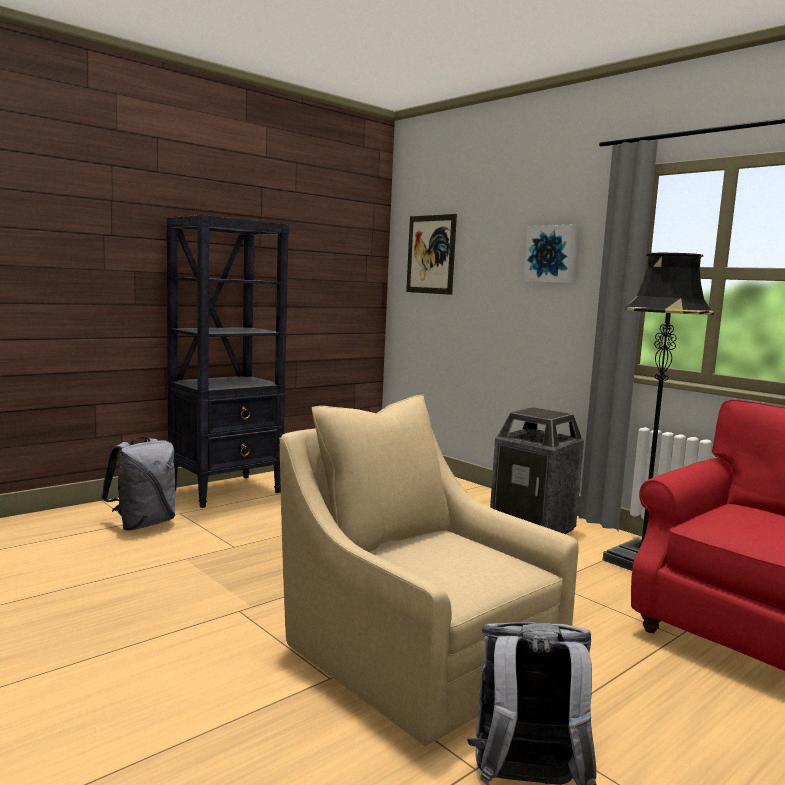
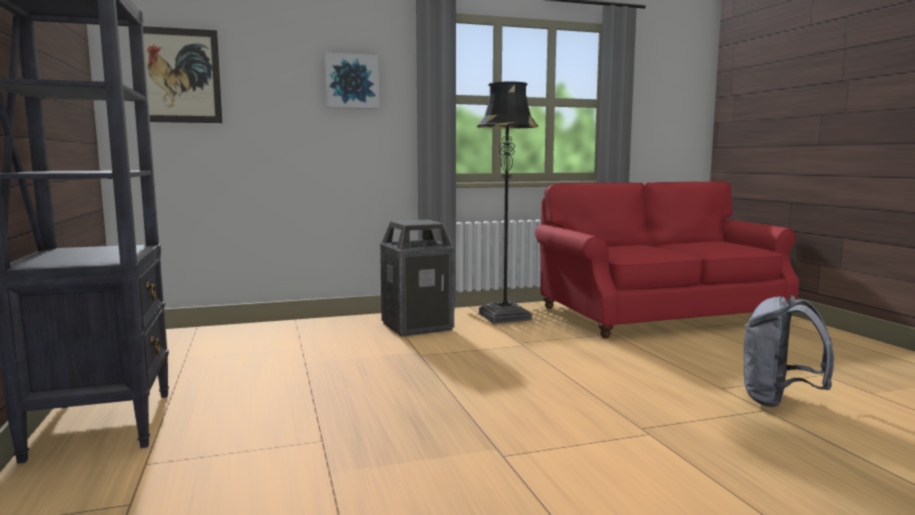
camera: 65 degrees left, 0 degrees up
(143, 524) = (151, 495): grey backpack -> none
(416, 654) = (617, 399): beige armchair -> none

